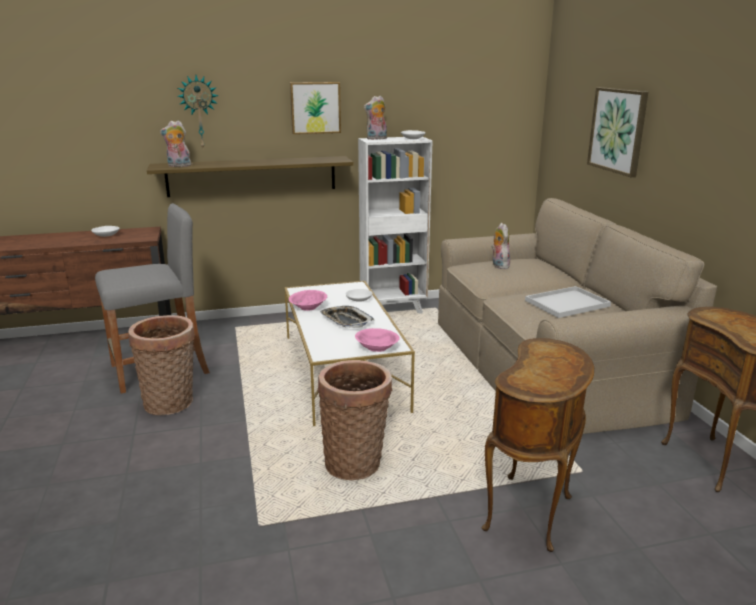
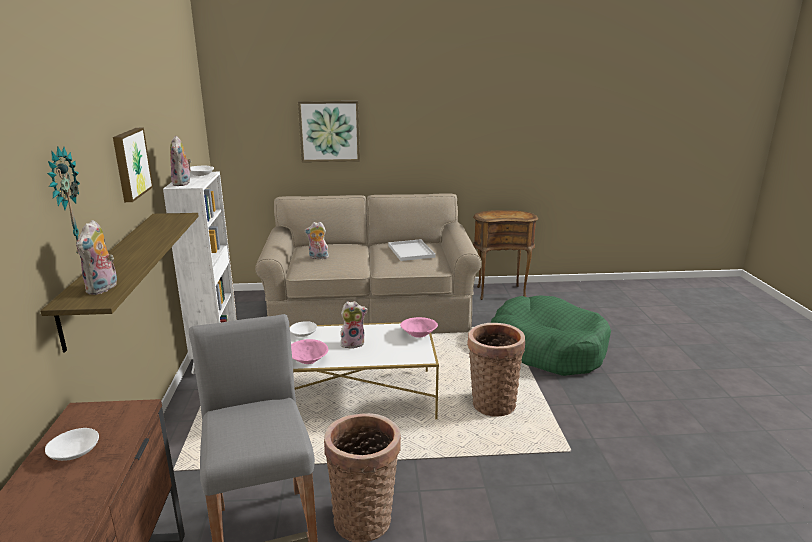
camera: 80 degrees left, 0 degrees up
(346, 321) = (353, 343): tray -> plush toy
(531, 514) = (547, 348): brown side table -> green dog bed

